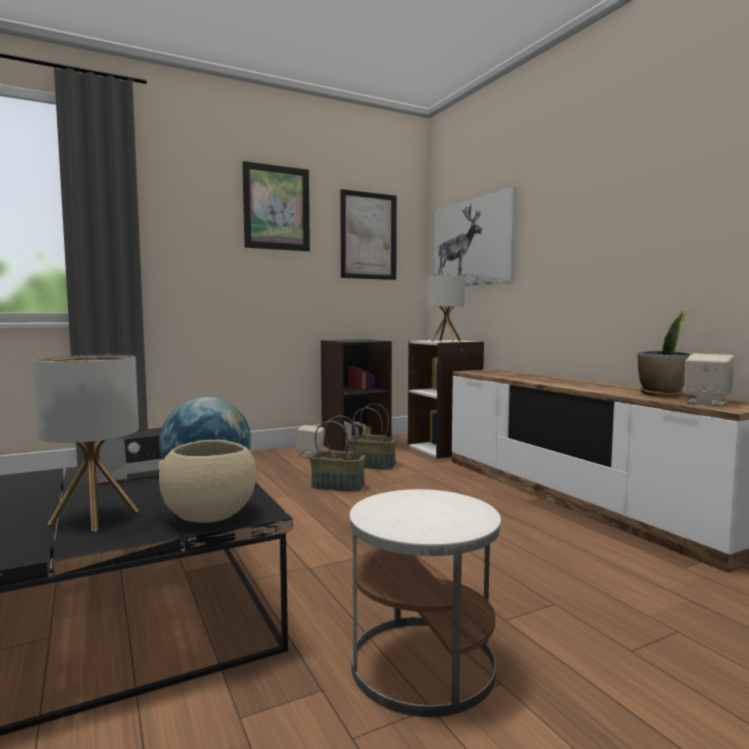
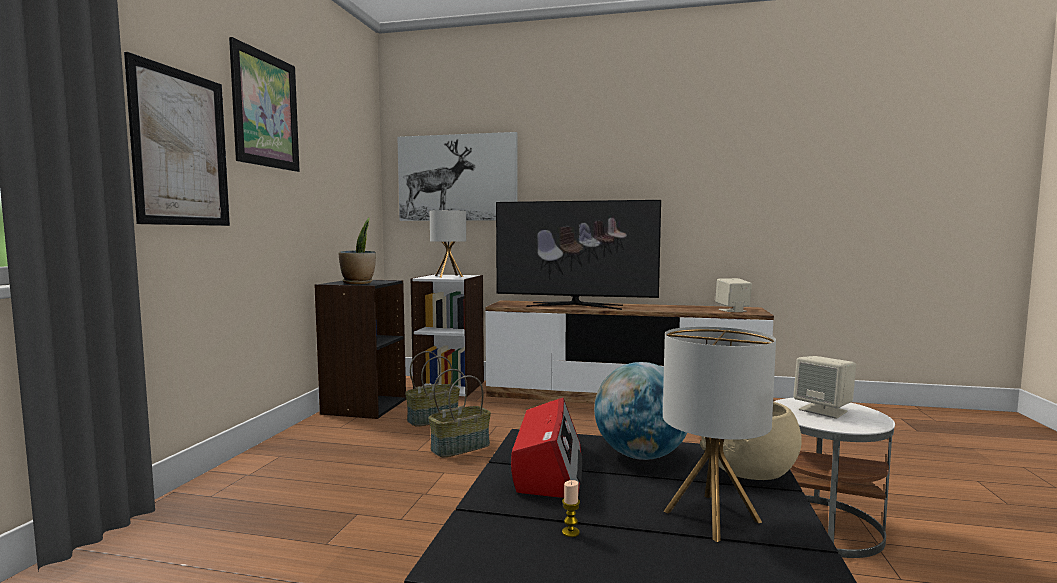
camera: 50 degrees left, 0 degrees up
(43, 492) = (570, 532): none -> candle
(310, 454) = (341, 428): beige speaker -> beige speaker (823, 410)
(368, 236) = (342, 157): picture -> picture (181, 148)
(533, 378) = (574, 306): none -> television
(662, 394) = (692, 308): potted plant -> potted plant (358, 283)

